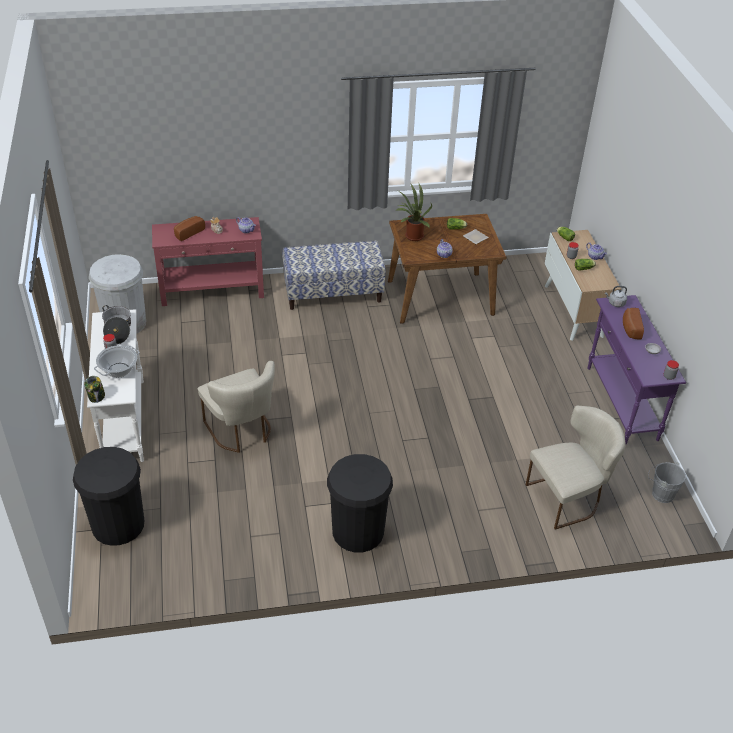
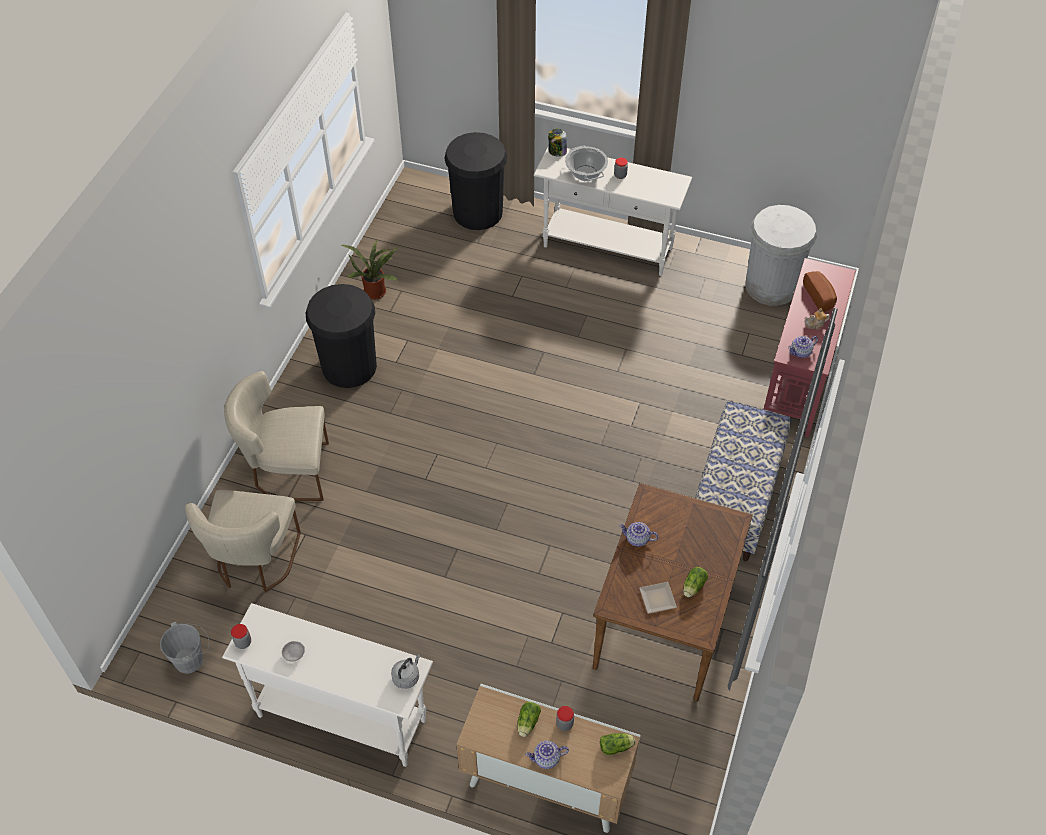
camera: 120 degrees right, 10 degrees up
(118, 330) = (650, 187): cooking pot -> none
(242, 431) = (537, 328): beige chair -> beige chair (287, 472)
(412, 236) = (699, 522): potted plant -> potted plant (376, 290)
(621, 403) = (341, 717): purple console table -> white console table
(630, 329) = (349, 659): bread -> none

